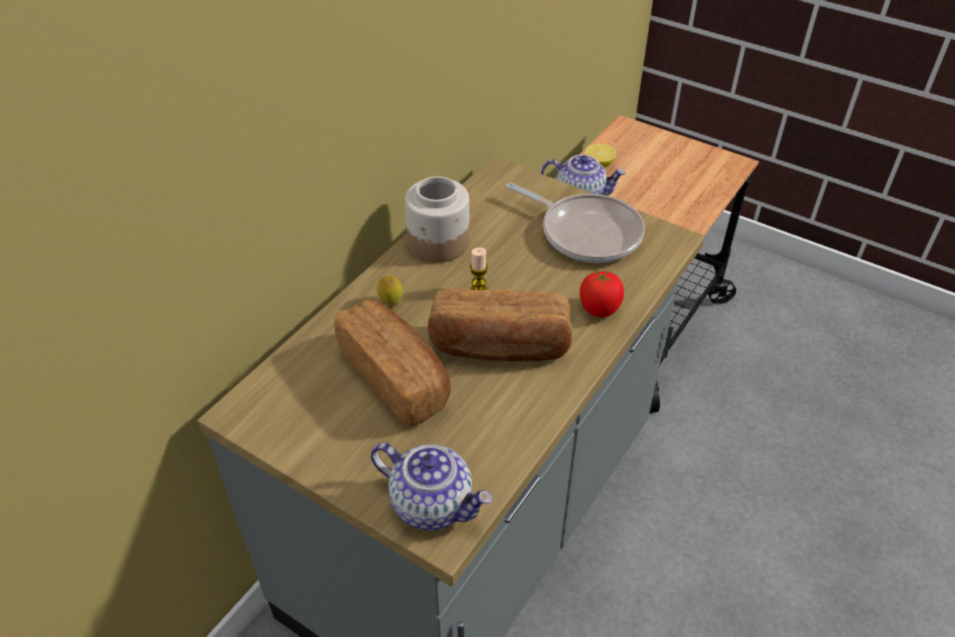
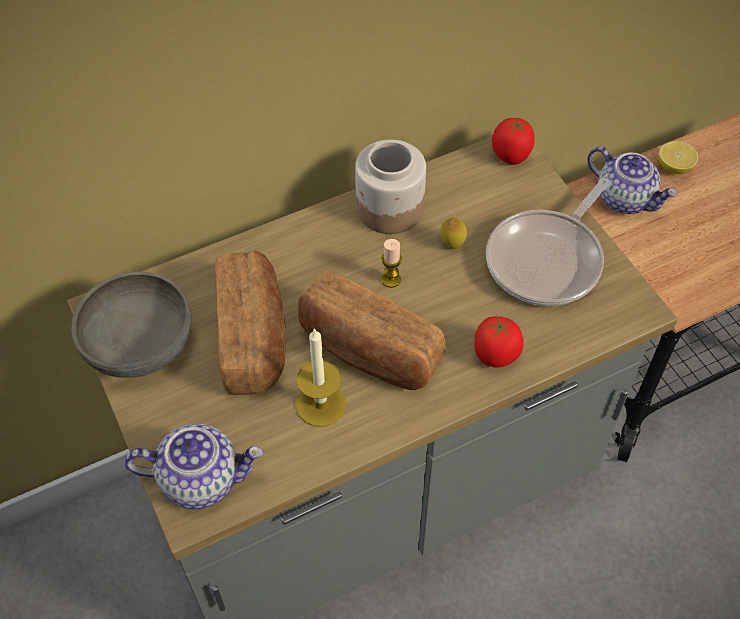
camera: 30 degrees right, 10 degrees up
(295, 425) = (139, 344): none -> grey bowl
(390, 303) = (300, 256): lemon -> lemon (452, 244)
(433, 504) = (201, 478): teapot -> teapot turned 60 degrees counterclockwise
(492, 401) = (321, 404): none -> candle
(504, 175) = (511, 155): none -> tomato
(586, 232) = (547, 259): frying pan -> frying pan turned 60 degrees clockwise

